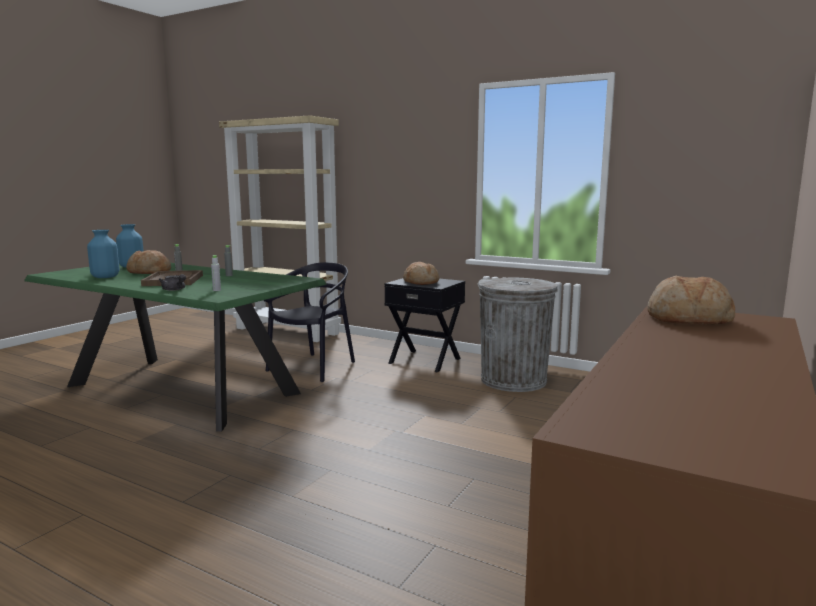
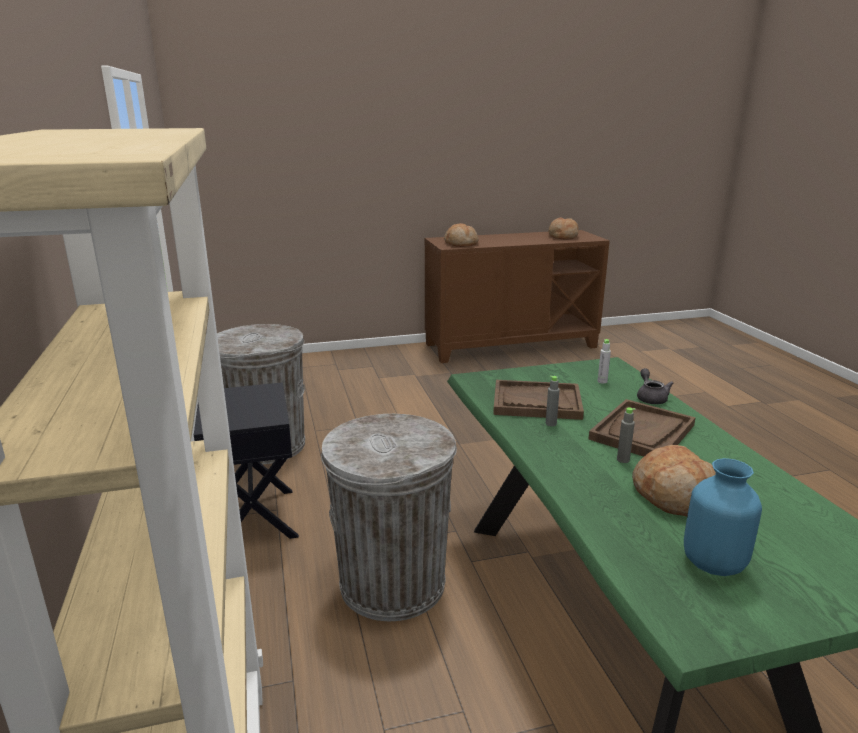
camera: 135 degrees left, 10 degrees up
(105, 277) = (761, 495): blue vase -> none
(248, 278) = (536, 402): none -> brown tray
(313, 367) = (392, 583): black chair -> grey trash can
(421, 282) = (251, 406): bread -> bread (562, 236)

